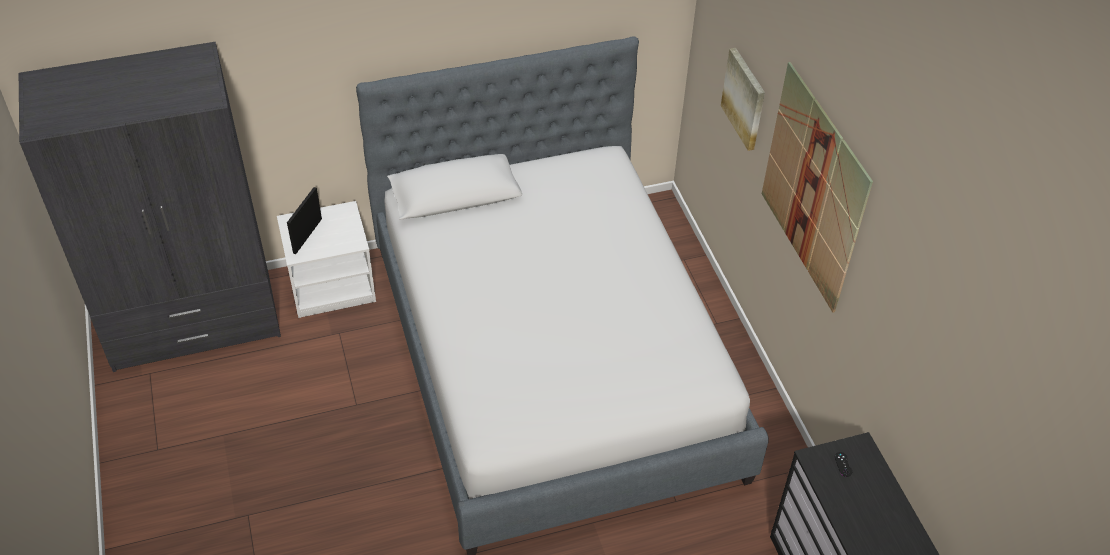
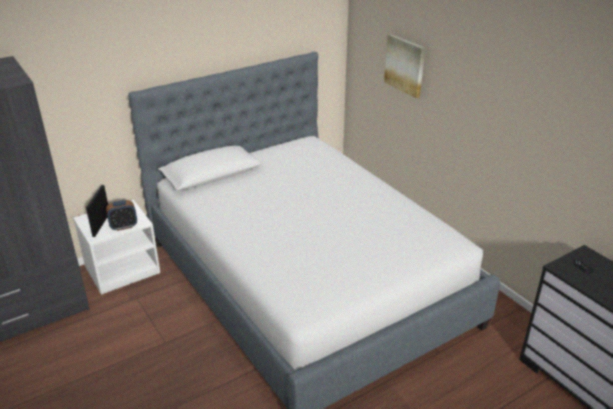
camera: 15 degrees left, 15 degrees down
(333, 245) = (123, 226): none -> alarm clock
(812, 187) = (486, 88): picture -> none

